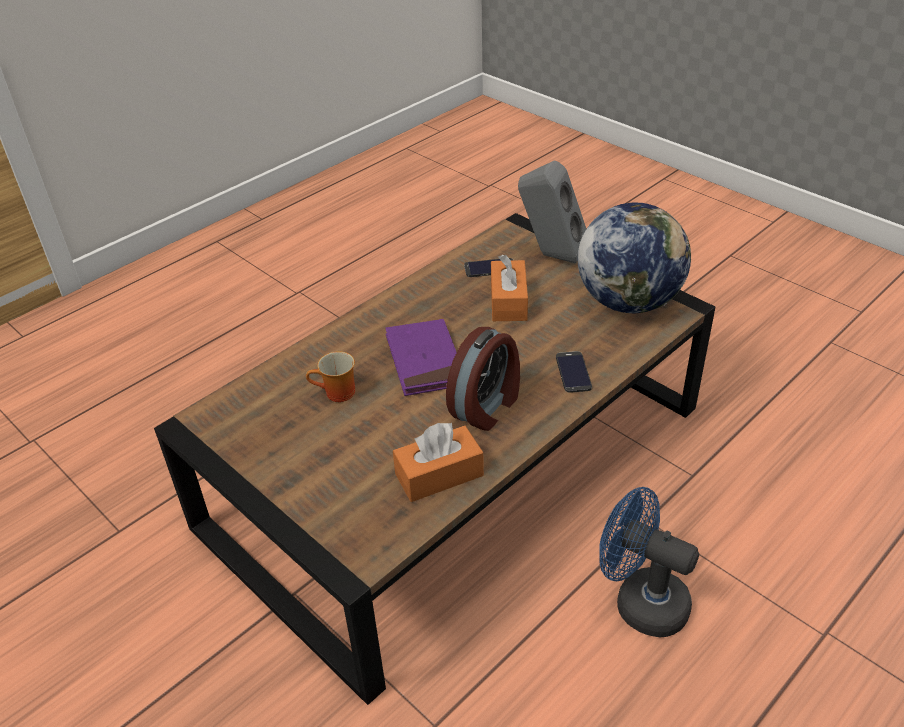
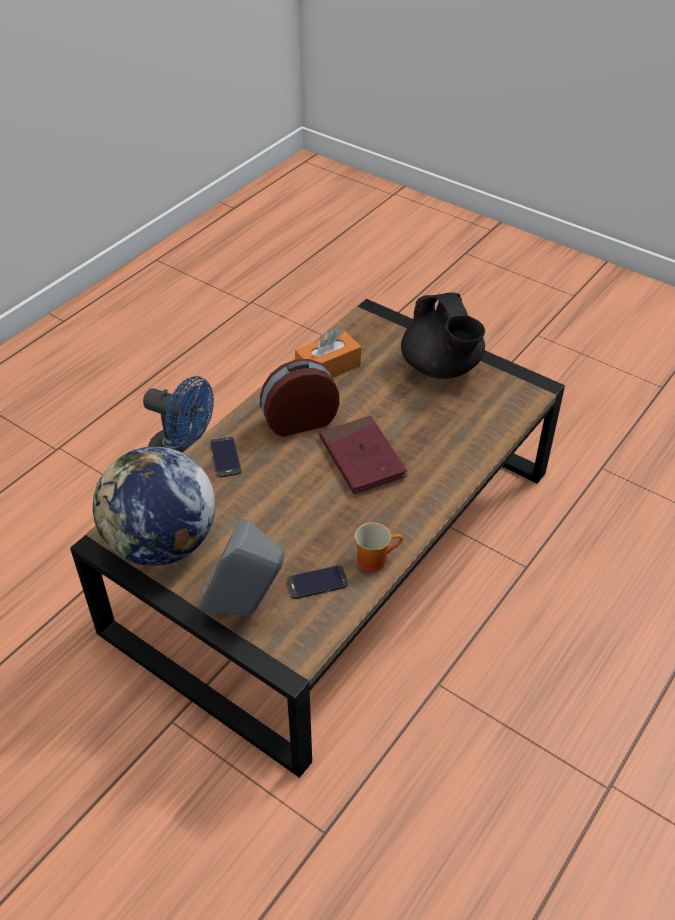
camera: 170 degrees right, 5 degrees up
(290, 462) = (441, 368): none -> black teapot
(337, 394) = (429, 421): mug -> mug (374, 558)
(425, 361) = (362, 458): purple book -> red book
(487, 406) = (299, 420): alarm clock -> alarm clock turned 45 degrees clockwise
(508, 301) = (291, 534): orange tissue box -> none

